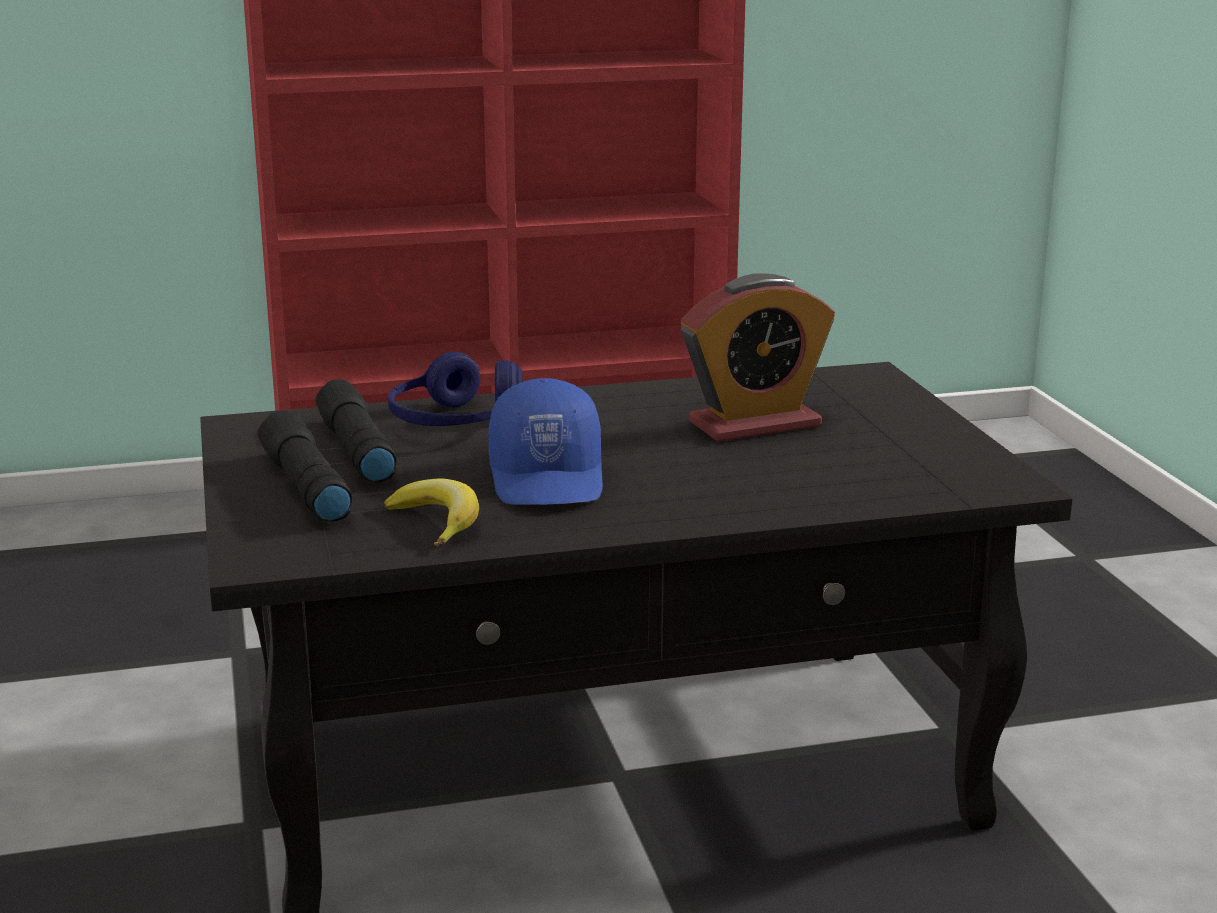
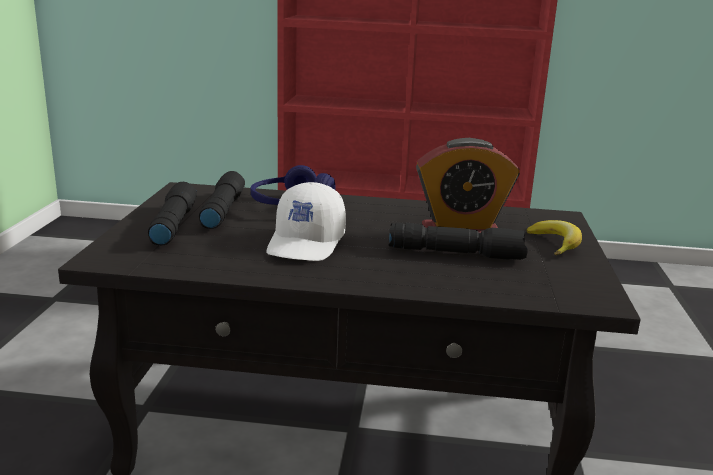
camera: 20 degrees right, 0 degrees up
(437, 523) = (217, 257): banana -> banana (555, 244)
(549, 478) = (307, 243): blue cap -> white cap
(776, 454) = (457, 253): none -> black flashlight

